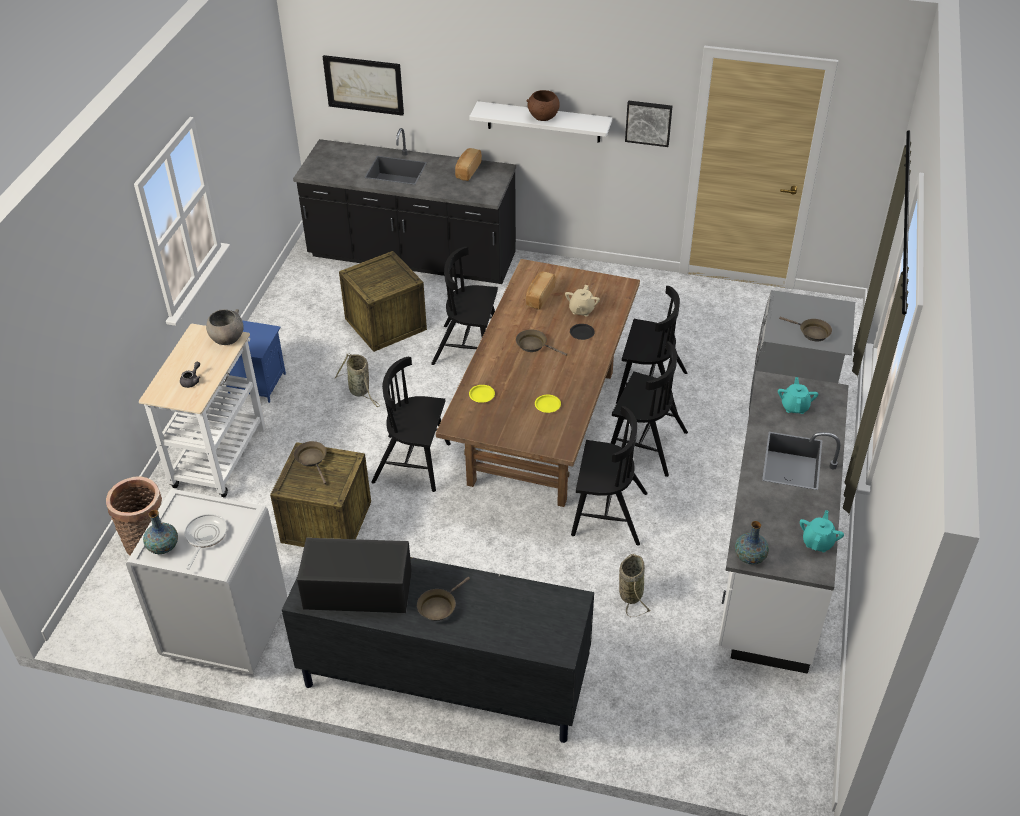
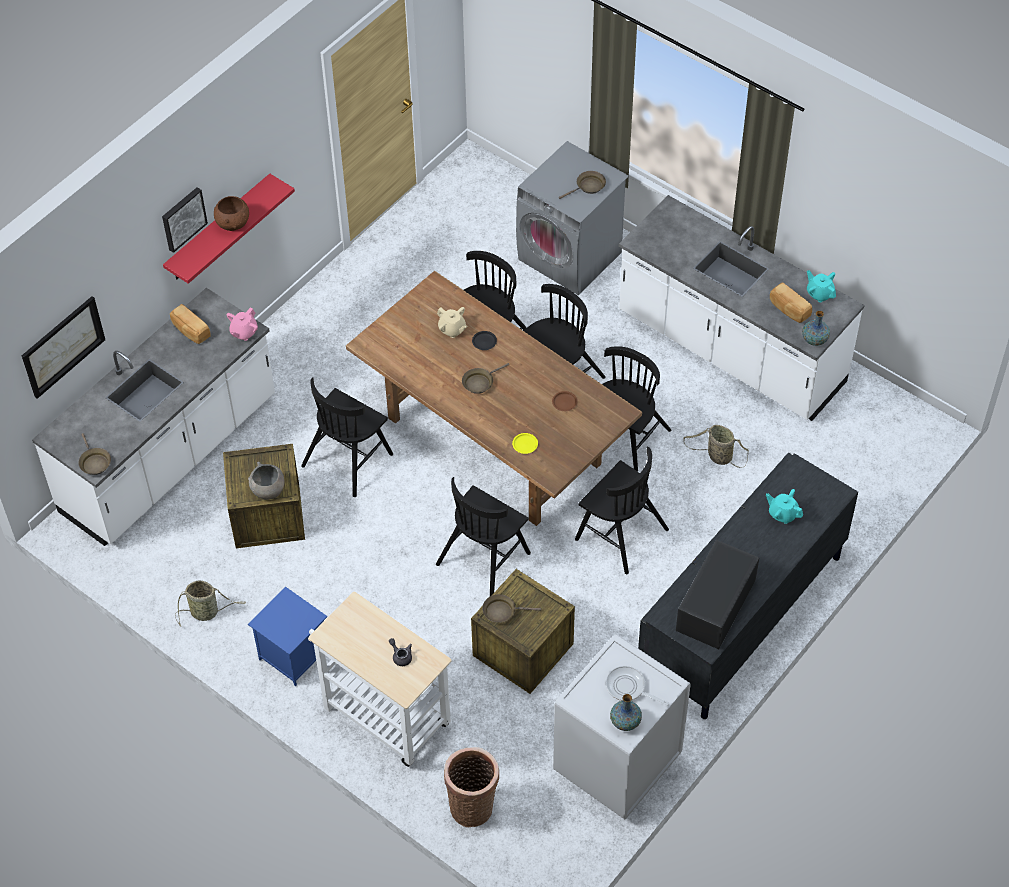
camera: 65 degrees left, 10 degrees up
(227, 339) = (353, 612): grey bowl -> grey bowl (268, 491)
(360, 391) = (358, 569): basket -> basket (206, 612)
(412, 257) = (170, 456): black counter -> white counter
(439, 606) = (759, 555): brown frying pan -> brown frying pan (94, 462)
(484, 195) = (244, 332): none -> pink teapot
(493, 544) = (617, 531): none -> black chair
(539, 297) = (413, 353): bread -> bread (789, 309)
(543, 122) = (219, 229): white shelf -> red shelf
(548, 405) = (564, 402): yellow plate -> brown plate
(648, 122) = (296, 150): picture -> picture (183, 218)
(795, 406) = (674, 239): turquoise teapot -> turquoise teapot (782, 514)

